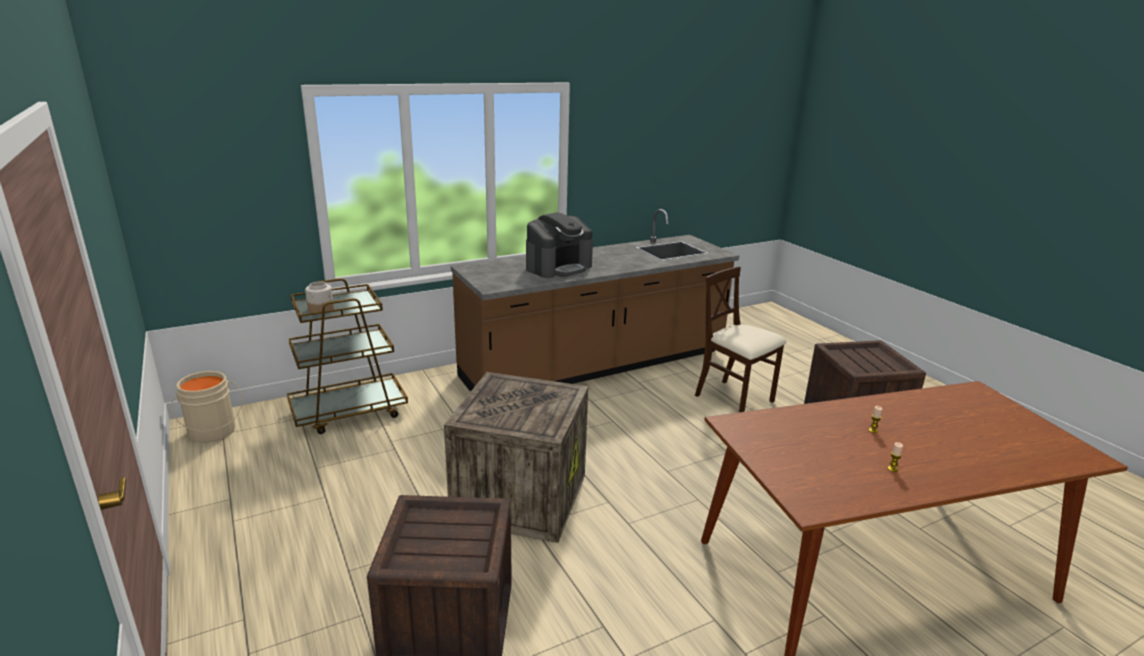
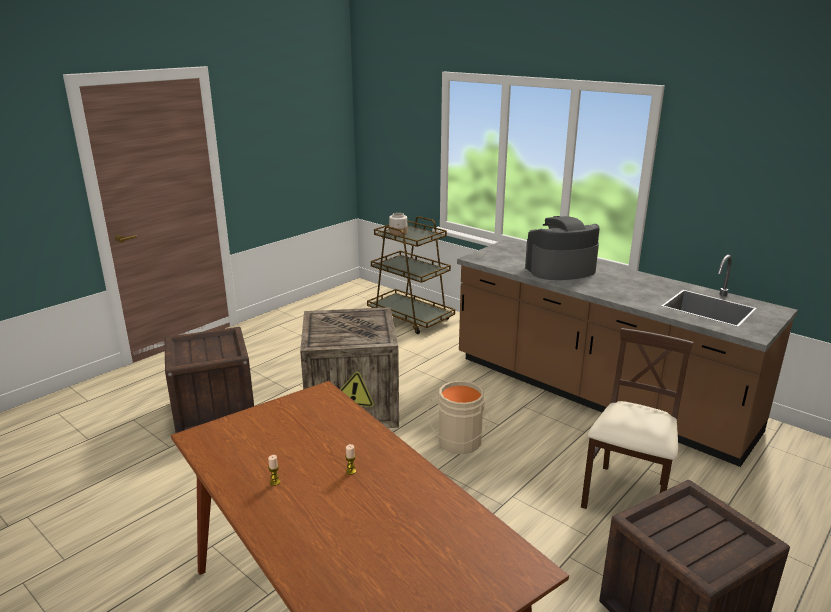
camera: 70 degrees right, 0 degrees up
(212, 432) = (354, 291): beige bucket -> beige bucket (458, 443)
(558, 267) = (560, 270): coffee machine -> coffee machine turned 135 degrees clockwise

